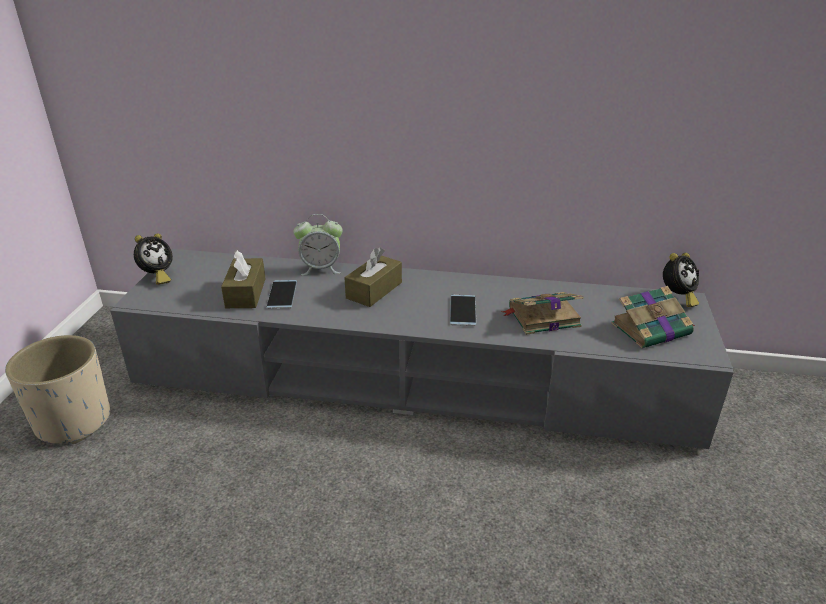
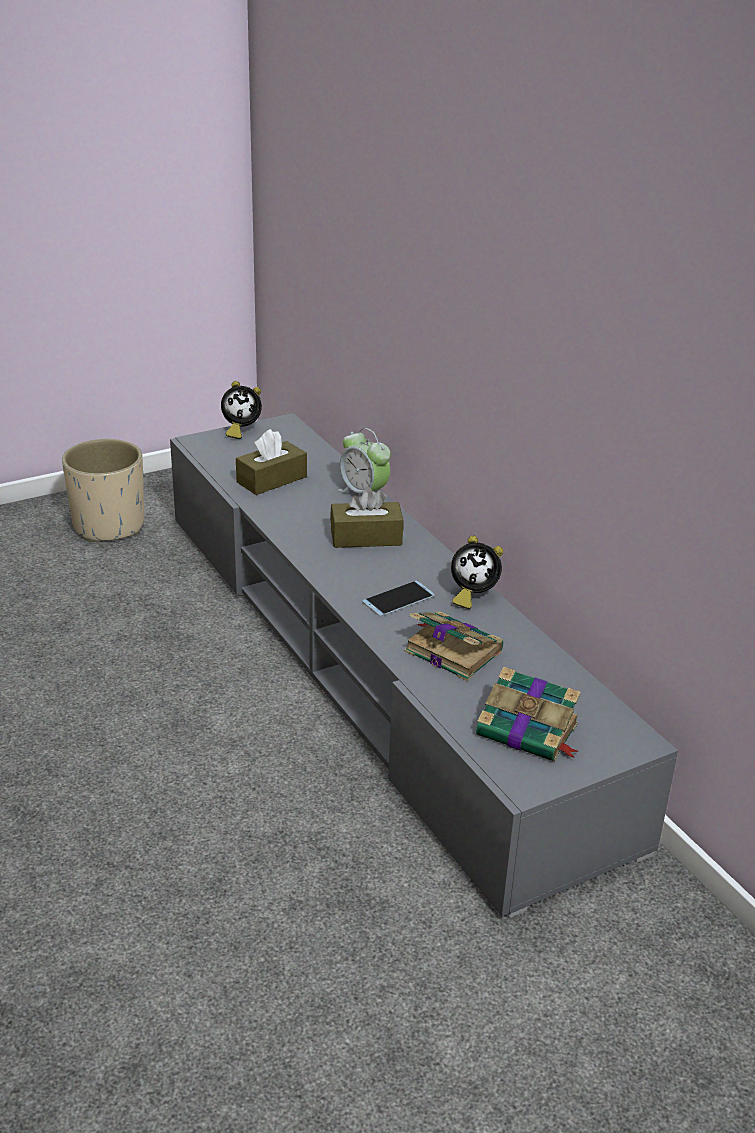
camera: 50 degrees right, 0 degrees up
(282, 294) = (293, 497): phone -> none
(677, 298) = (632, 731): alarm clock -> alarm clock (471, 595)

